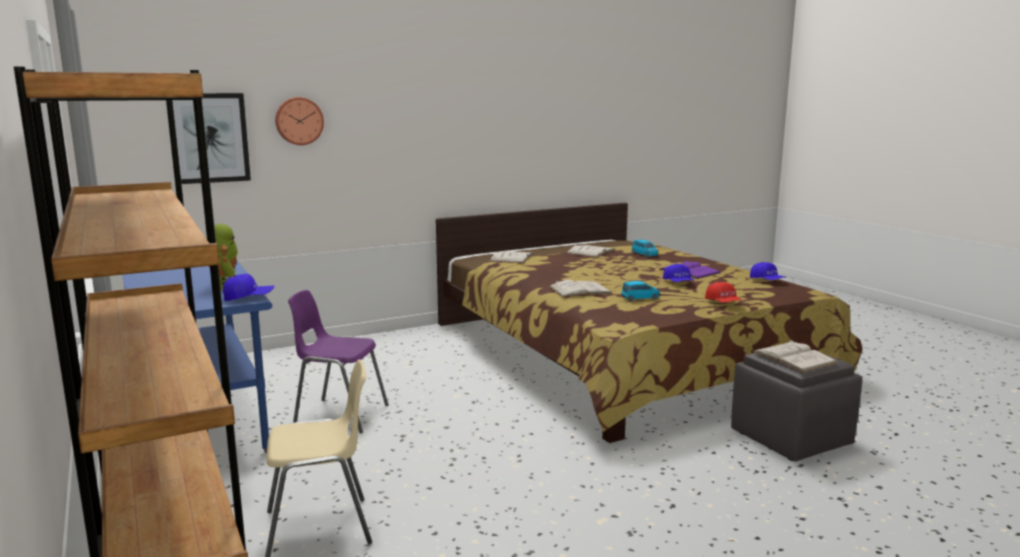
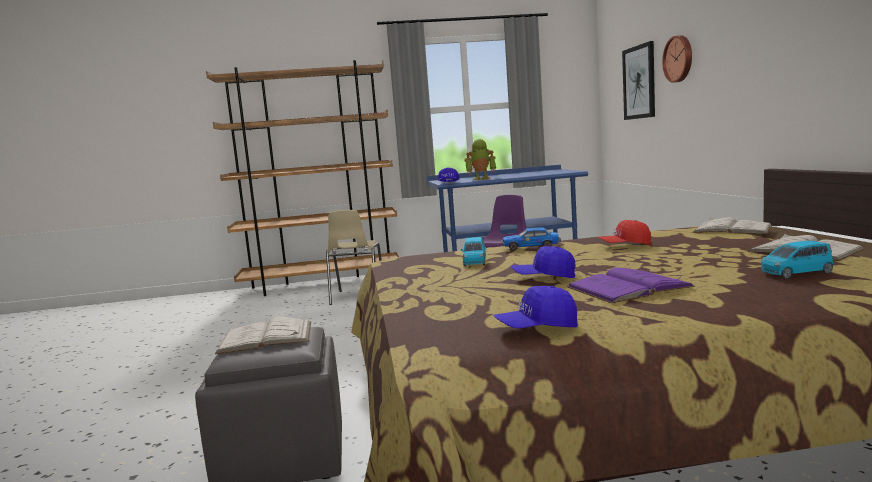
camera: 110 degrees right, 5 degrees down
(580, 290) = (531, 247): white book -> toy car
(723, 303) = (417, 288): red cap -> red cap (625, 246)

